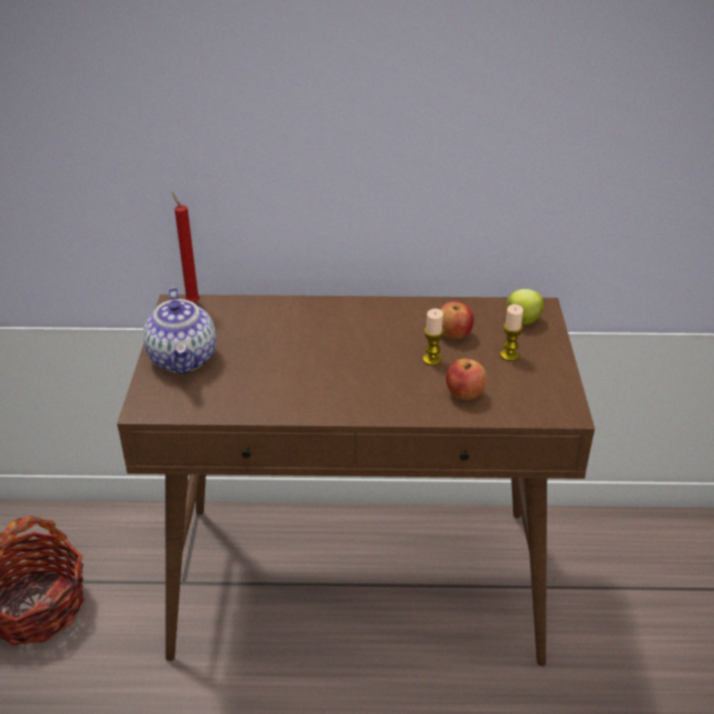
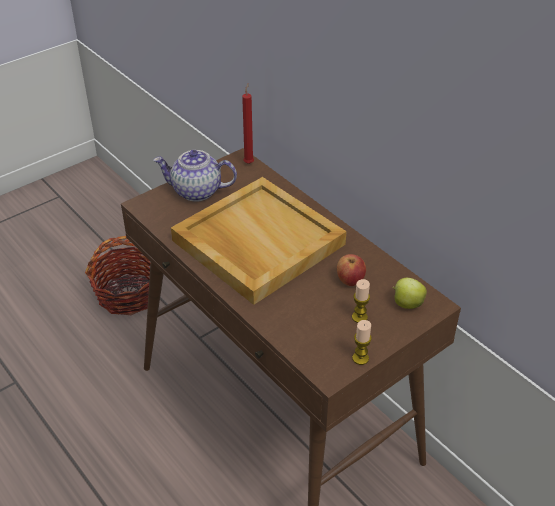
camera: 50 degrees right, 5 degrees up
(184, 359) = (196, 191): teapot -> teapot turned 60 degrees clockwise
(325, 361) = (256, 242): none -> beige tray
(432, 359) = (311, 285): candle -> candle (360, 358)
(464, 395) = (292, 318): apple -> none

